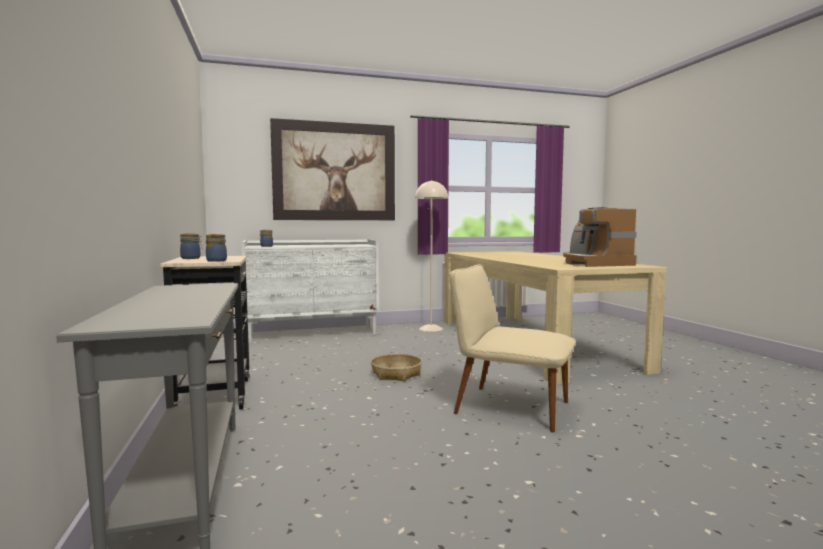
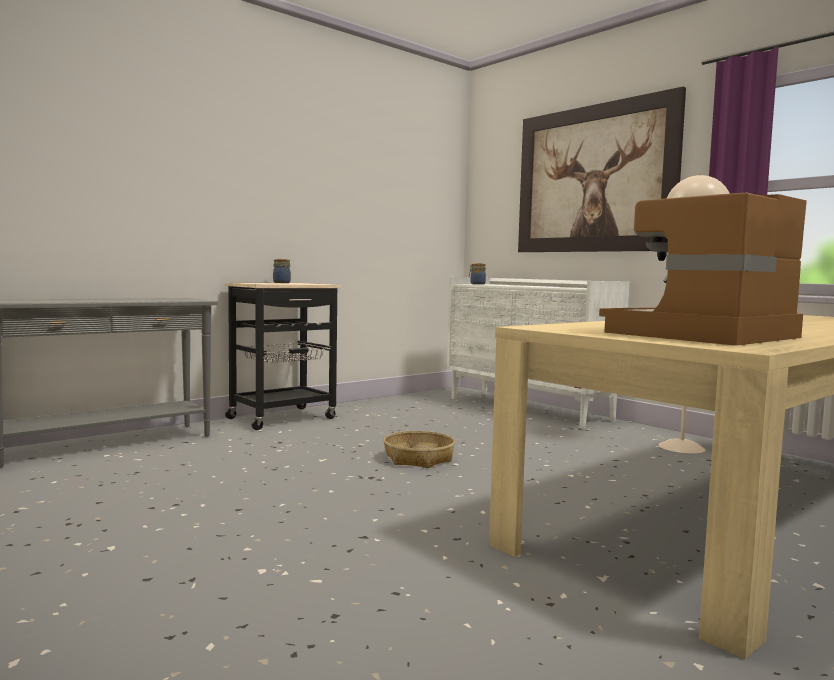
camera: 65 degrees right, 0 degrees up
(215, 261) = (258, 283): jar -> none
(512, 407) = (346, 524): beige chair -> none

